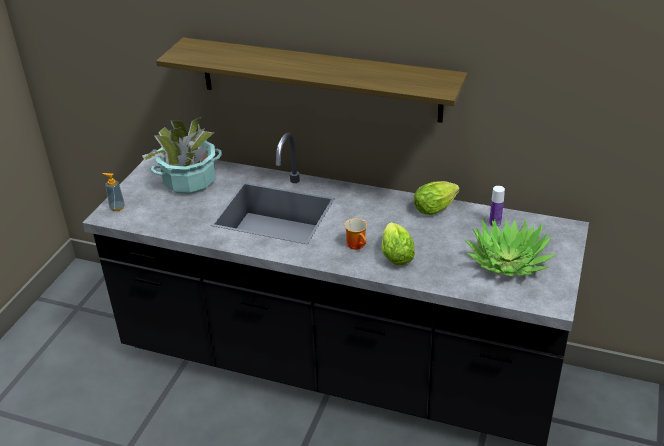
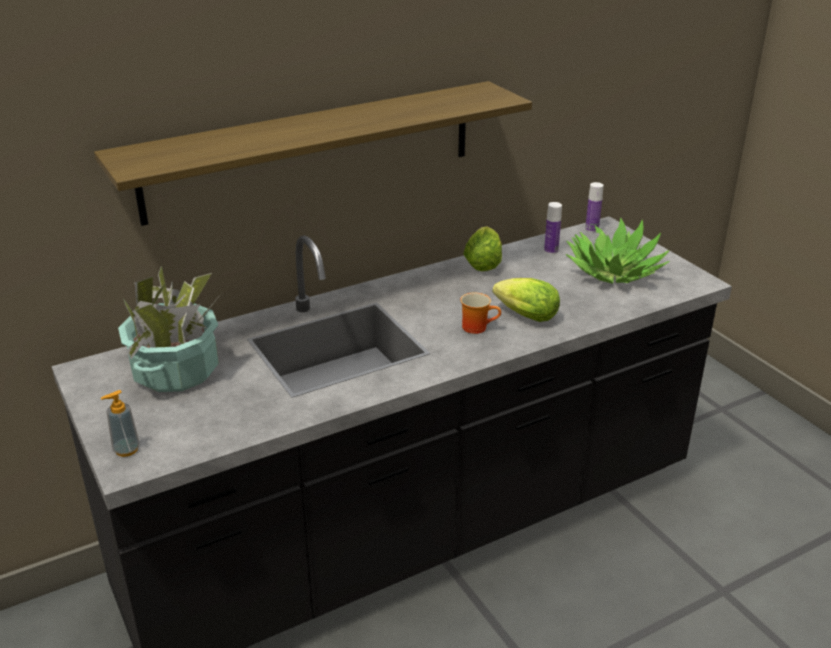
camera: 50 degrees left, 5 degrees down
(554, 225) = (591, 229): none -> bottle

